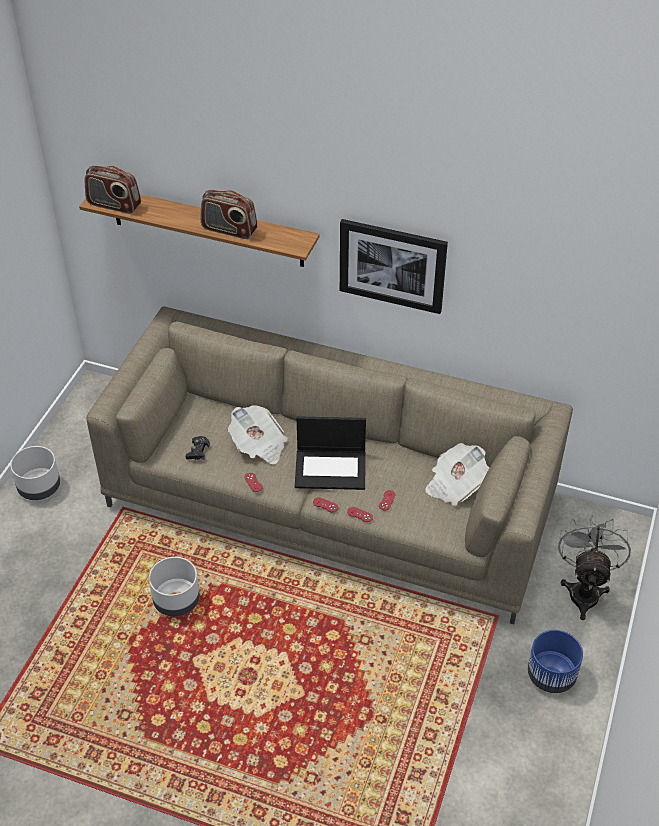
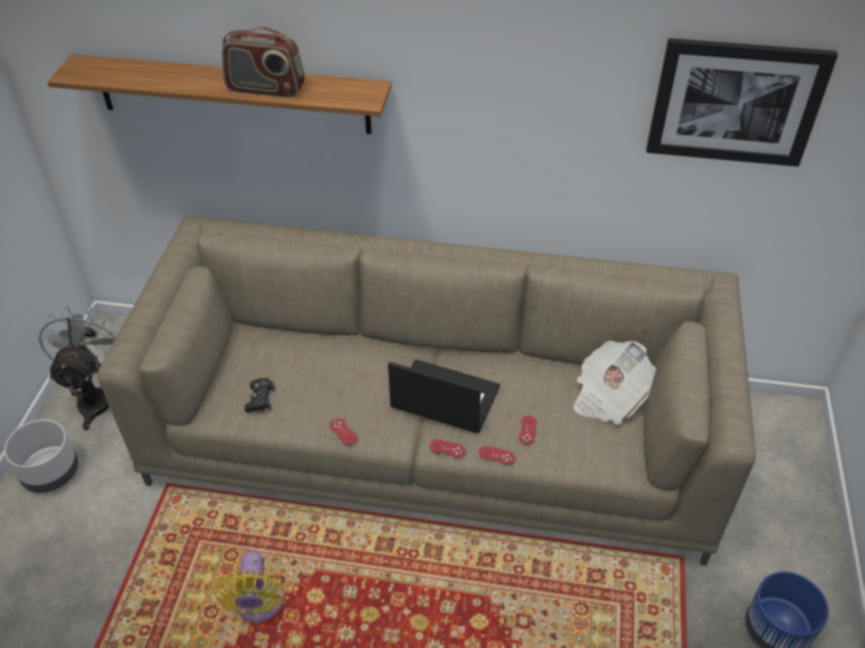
camera: 10 degrees left, 0 degrees up
(114, 205) = (97, 75): radio -> none
(177, 600) = (259, 606): grey planter -> yellow fan
(259, 445) = (341, 380): newspaper -> none
(331, 469) = (443, 398): laptop -> laptop turned 150 degrees counterclockwise
(392, 265) = (495, 113): picture -> picture (735, 102)
(584, 590) = (776, 504): grey fan -> grey fan (98, 397)

